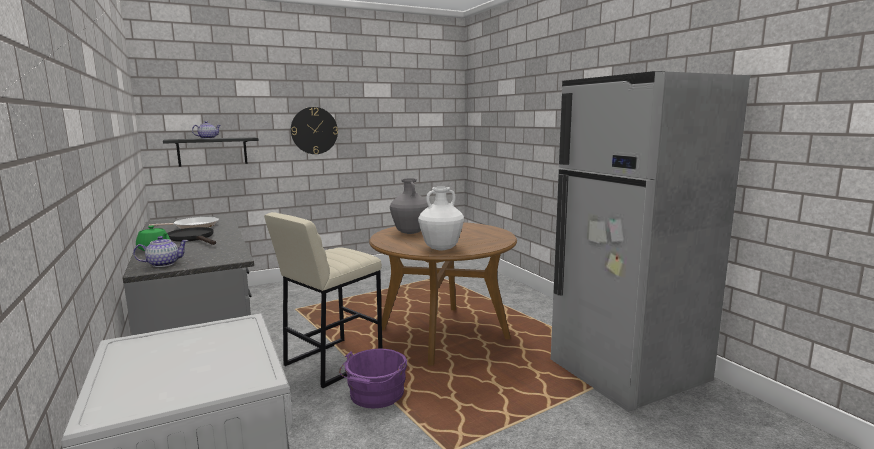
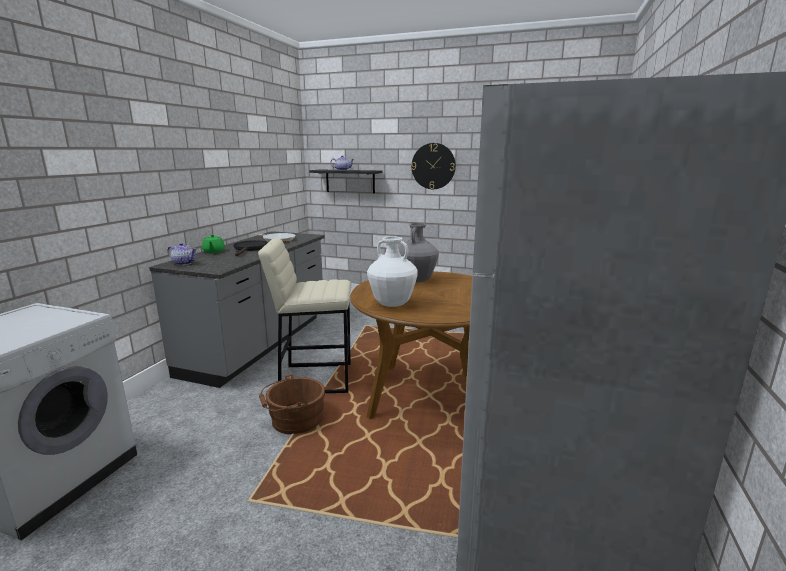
camera: 45 degrees right, 5 degrees up
(375, 395) = (294, 420): purple bucket -> brown bucket

